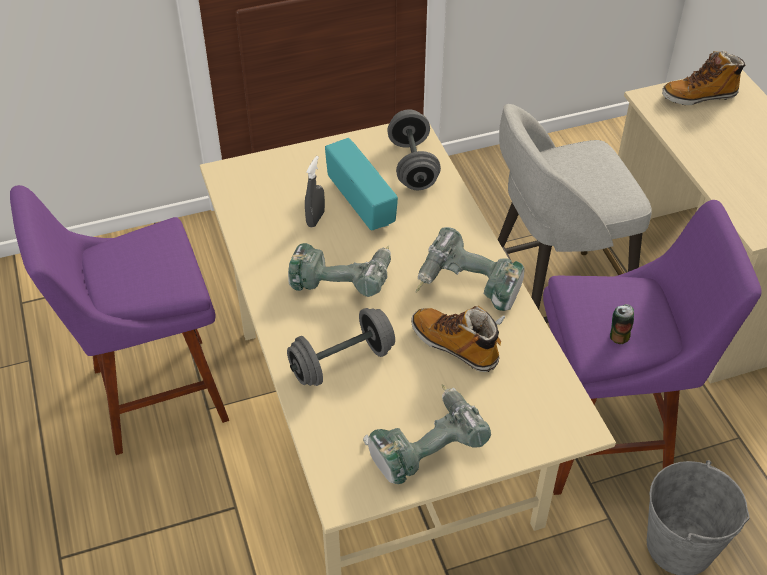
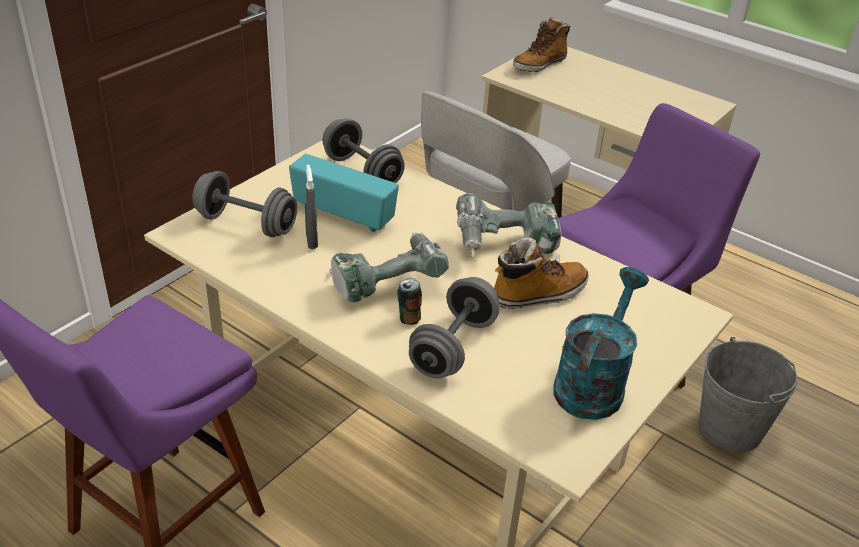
camera: 35 degrees left, 10 degrees down
(279, 183) = (246, 224): none -> grey dumbbell
(424, 445) = (593, 383): power drill -> turquoise watering can
(455, 346) = (539, 294): boot -> boot turned 150 degrees clockwise
(619, 336) = (646, 243): can -> can (409, 318)

